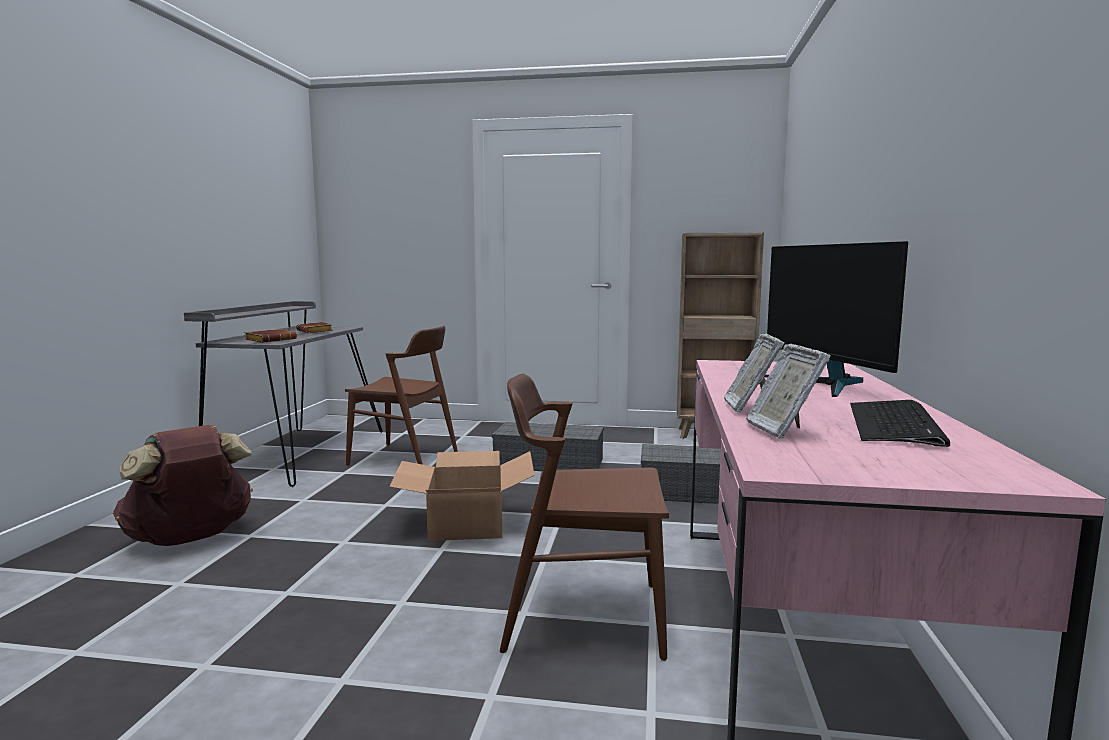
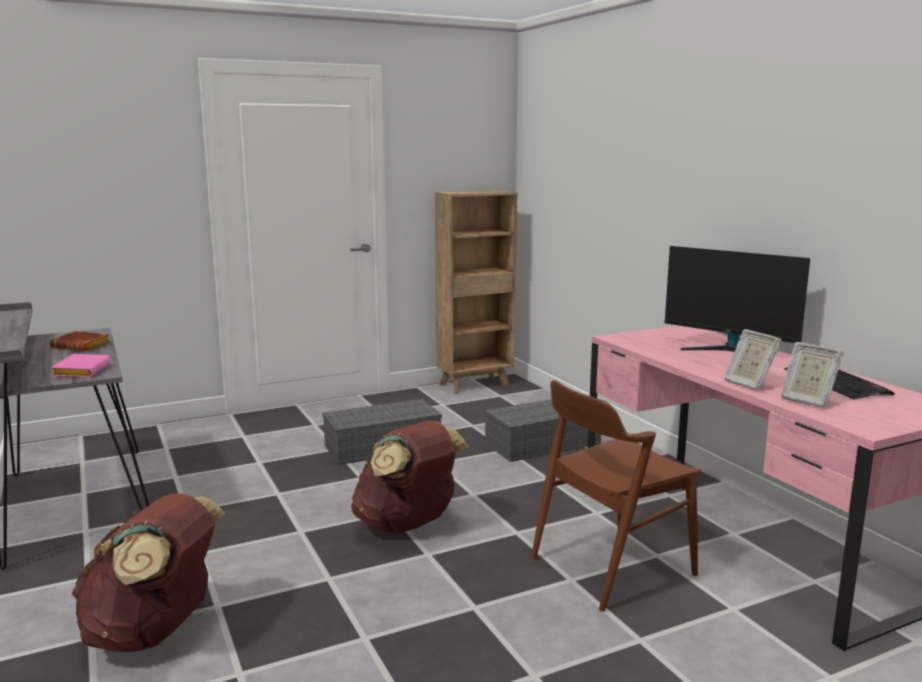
camera: 35 degrees left, 5 degrees up
(271, 340) = (81, 370): brown book -> pink book
(404, 458) = (226, 478): brown chair -> none
(465, 523) = (408, 525): cardboard box -> brown backpack

